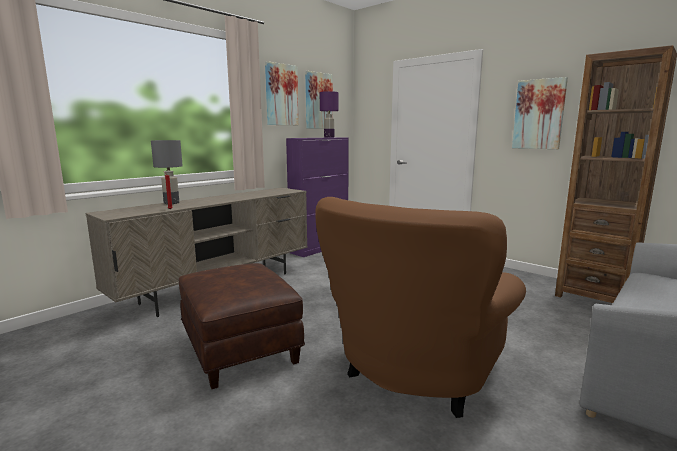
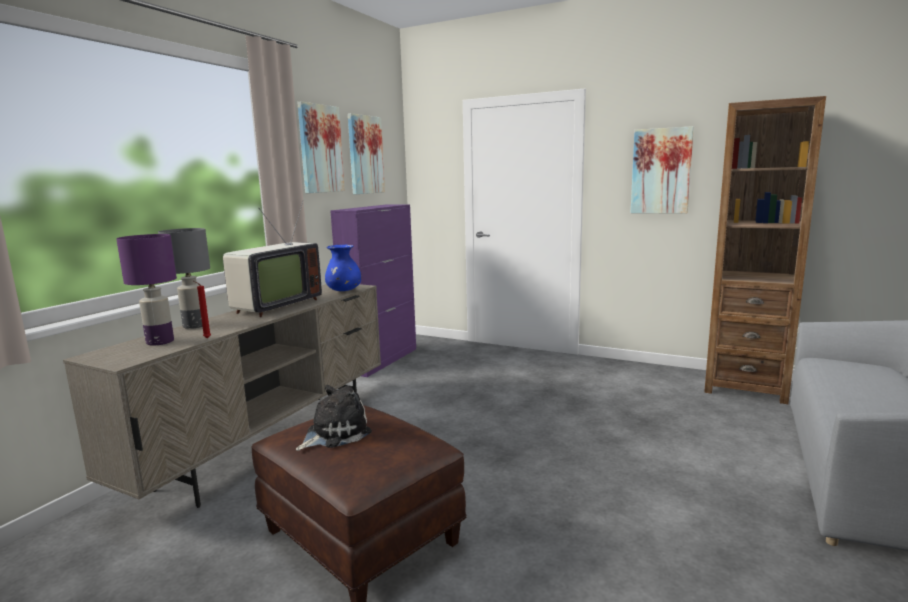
camera: 15 degrees left, 0 degrees up
(225, 275) = (334, 433): none -> plush toy
(228, 197) = (274, 306): none -> television
(281, 192) = (344, 291): none -> blue vase
(329, 137) = (385, 205): purple table lamp -> purple table lamp (160, 342)
(413, 377) = (615, 533): brown armchair -> none

